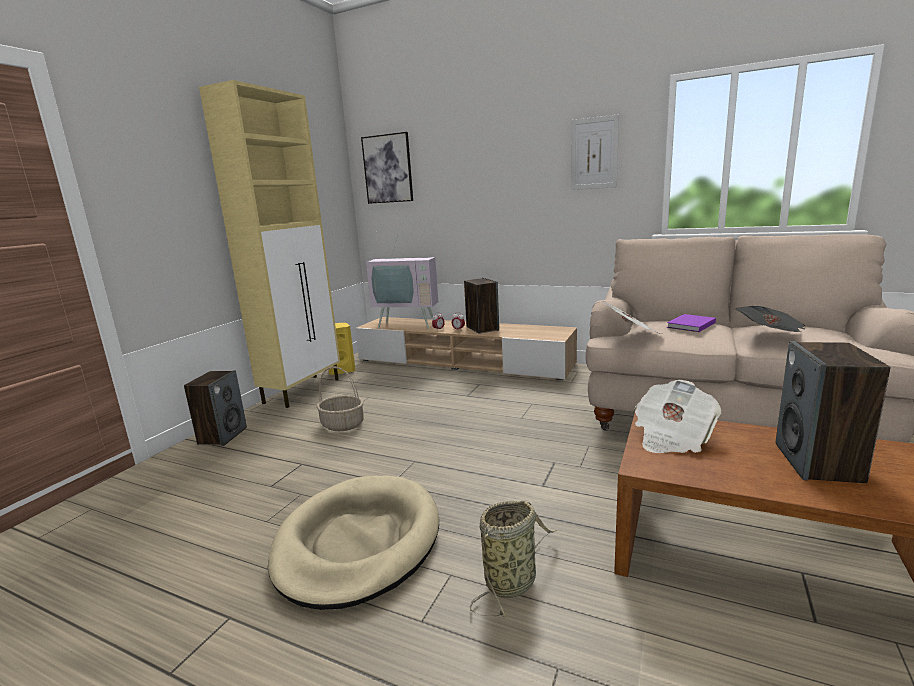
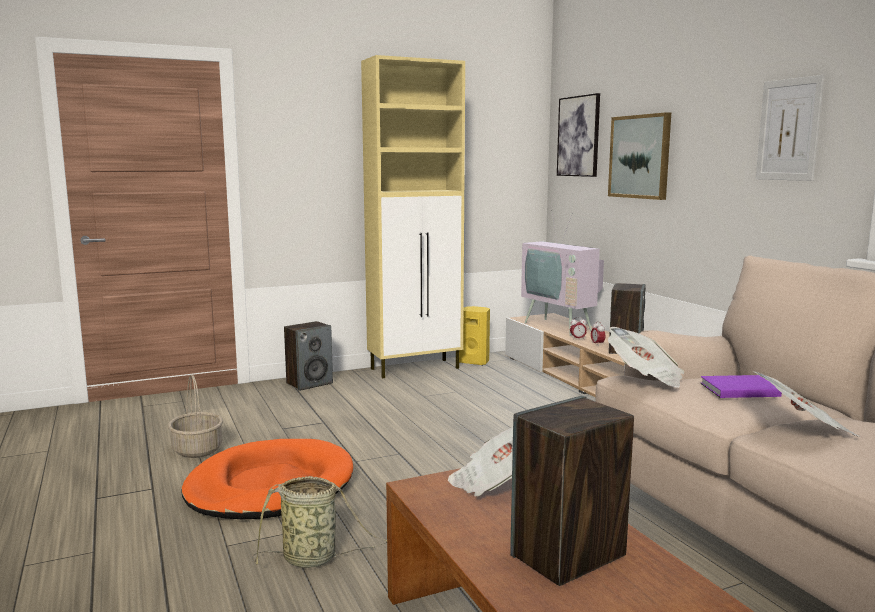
camera: 40 degrees right, 5 degrees down
(342, 425) = (397, 405): basket -> basket (197, 449)
(358, 543) = (270, 486): beige dog bed -> orange dog bed
(458, 181) = (640, 156): none -> picture

